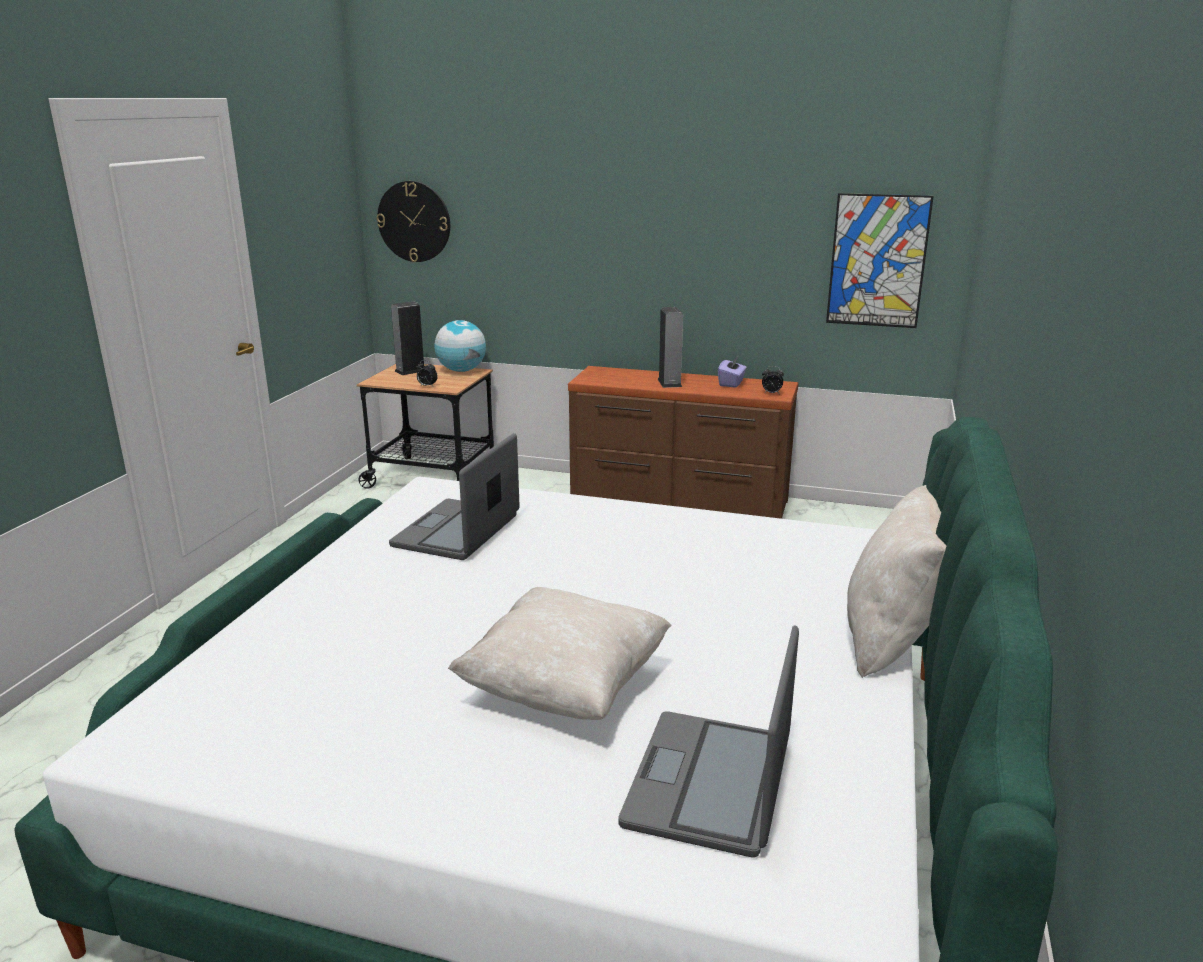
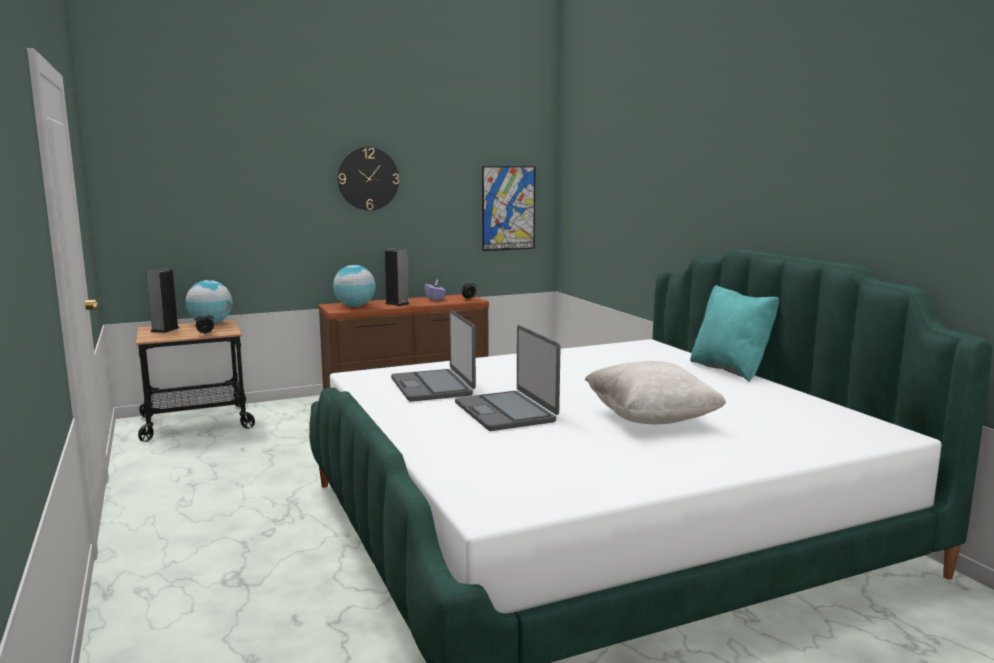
camera: 40 degrees left, 10 degrees down
(414, 221) = (149, 200): wall clock -> wall clock (368, 178)
(616, 377) = (355, 306): none -> globe
(711, 783) = (778, 424): laptop -> laptop (506, 412)
(889, 640) = (730, 370): beige pillow -> turquoise pillow

